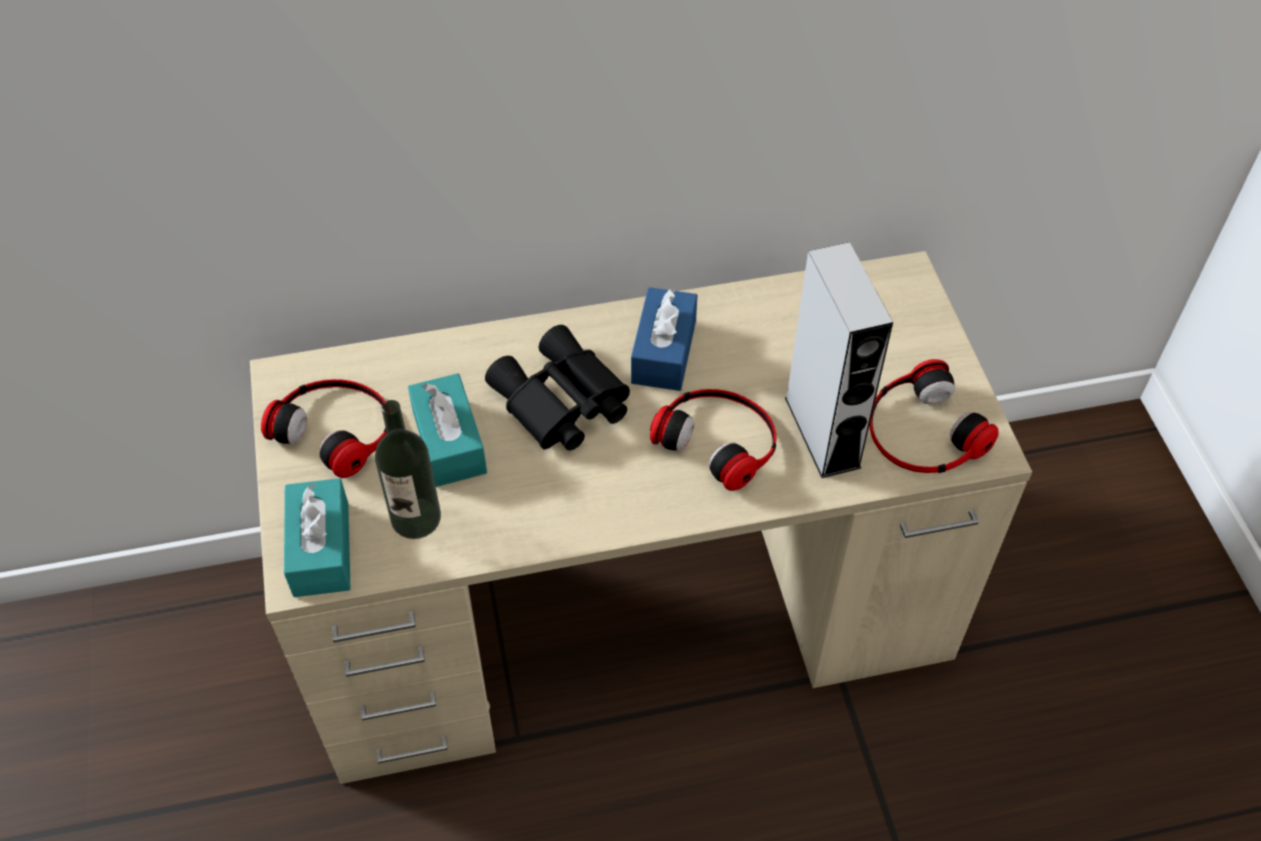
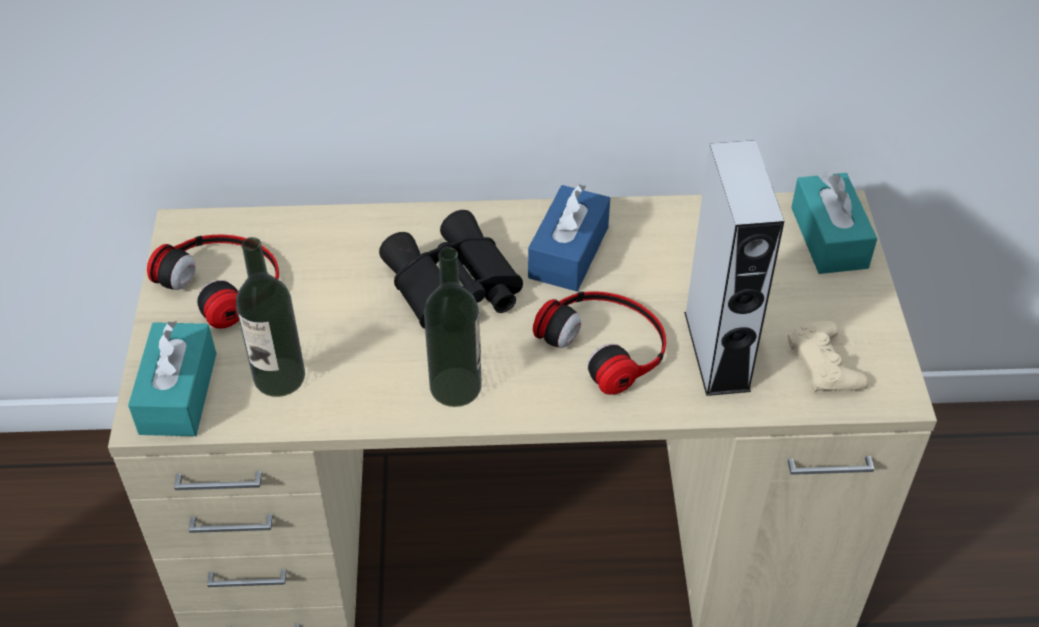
camera: 10 degrees right, 5 degrees down
(449, 442) = (331, 310): turquoise tissue box -> turquoise tissue box (829, 237)
(587, 503) = (455, 387): none -> bottle
(922, 431) = (825, 364): headphones -> beige game controller

